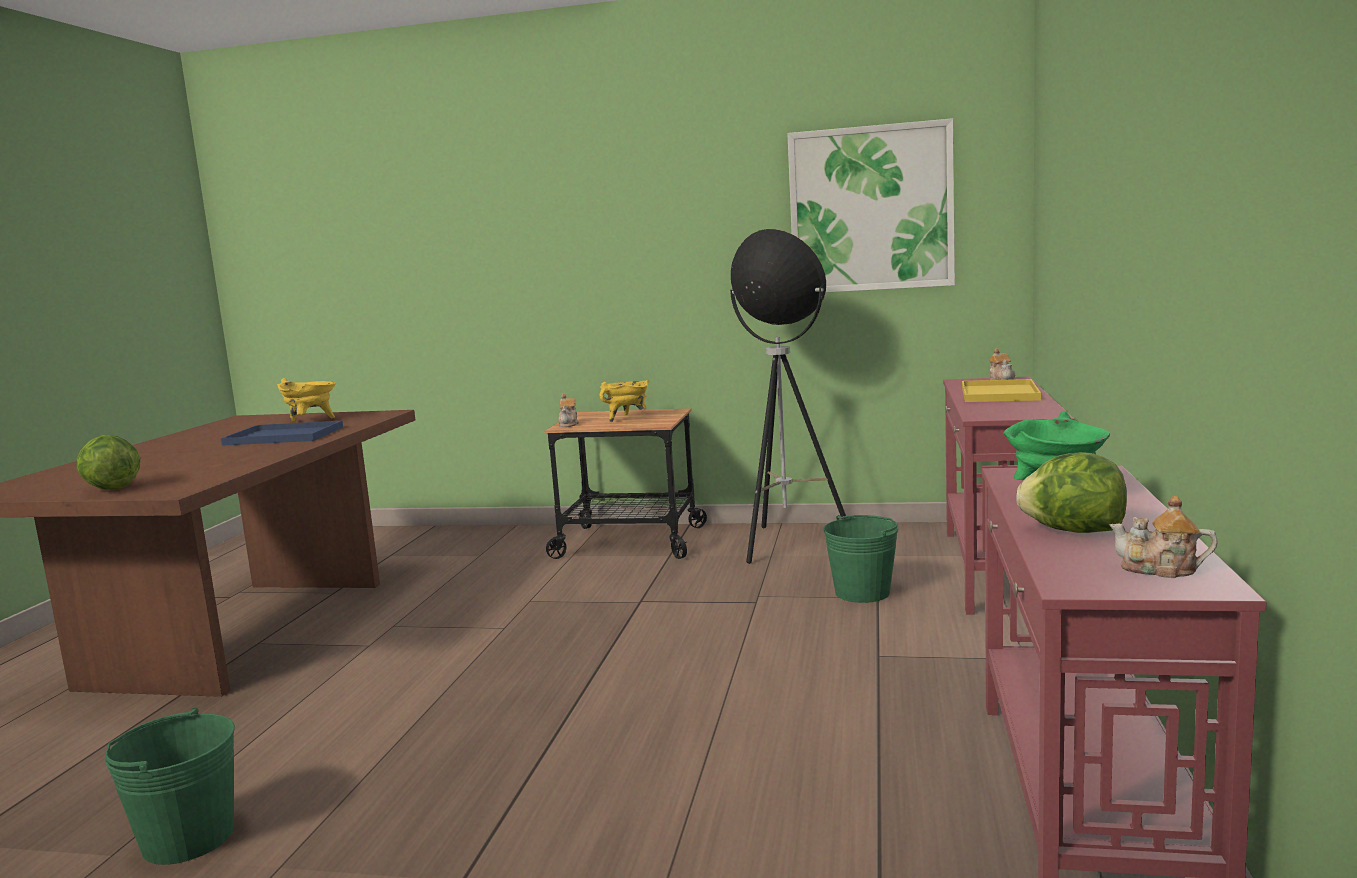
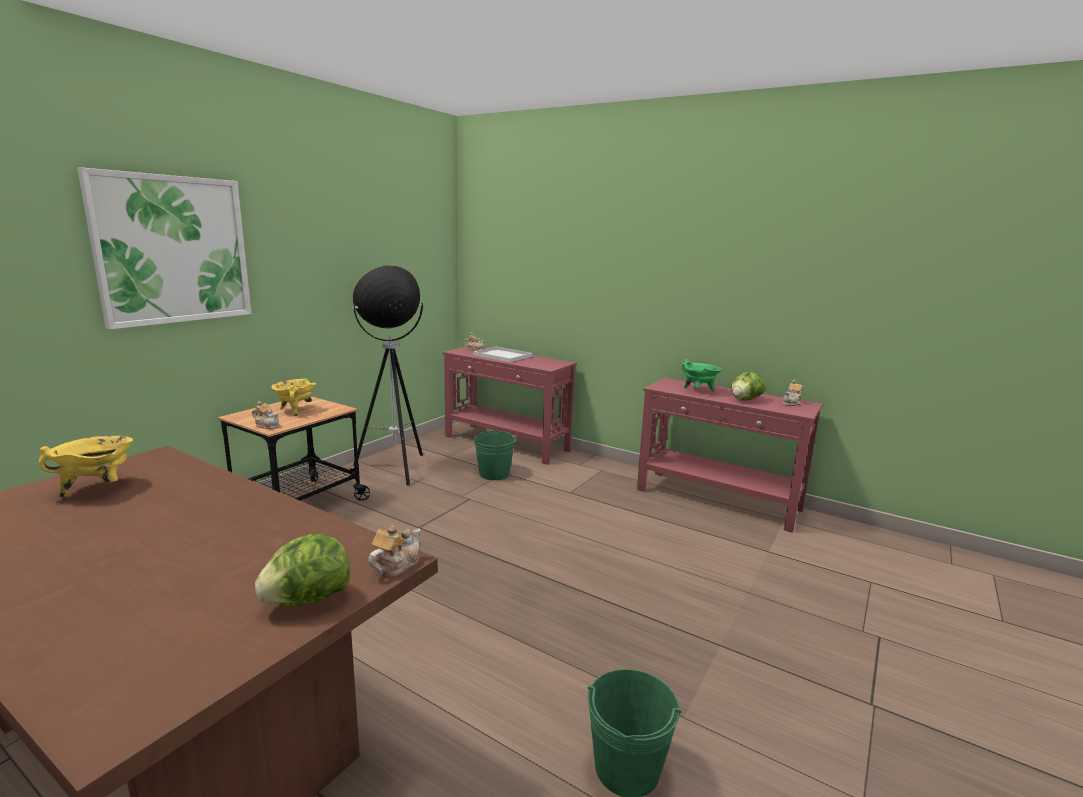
camera: 70 degrees left, 5 degrees up
(164, 493) = (395, 565): none -> teapot
(286, 435) = (170, 503): blue tray -> none
(871, 209) = (396, 251): picture -> picture (173, 250)
(998, 393) = (501, 355): yellow tray -> white tray

